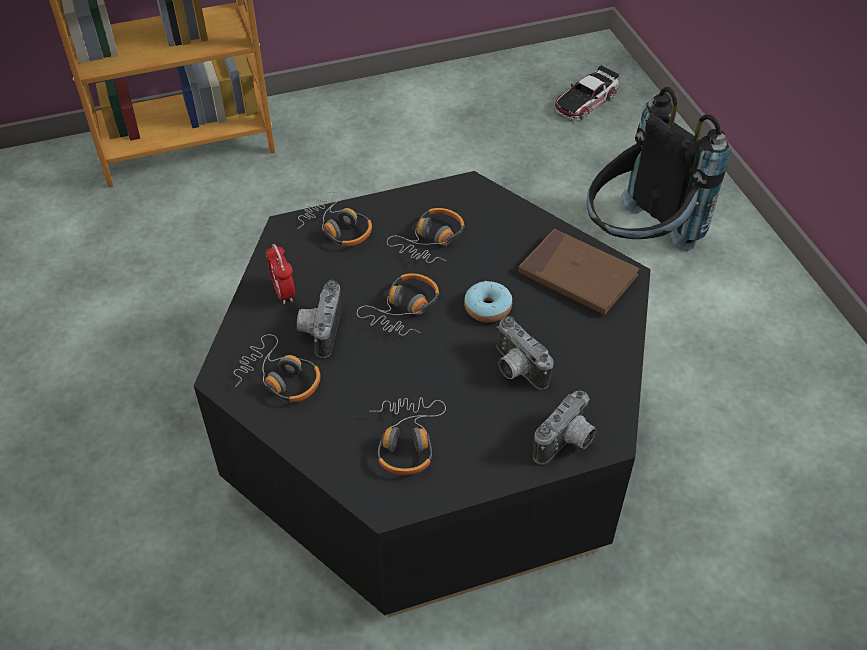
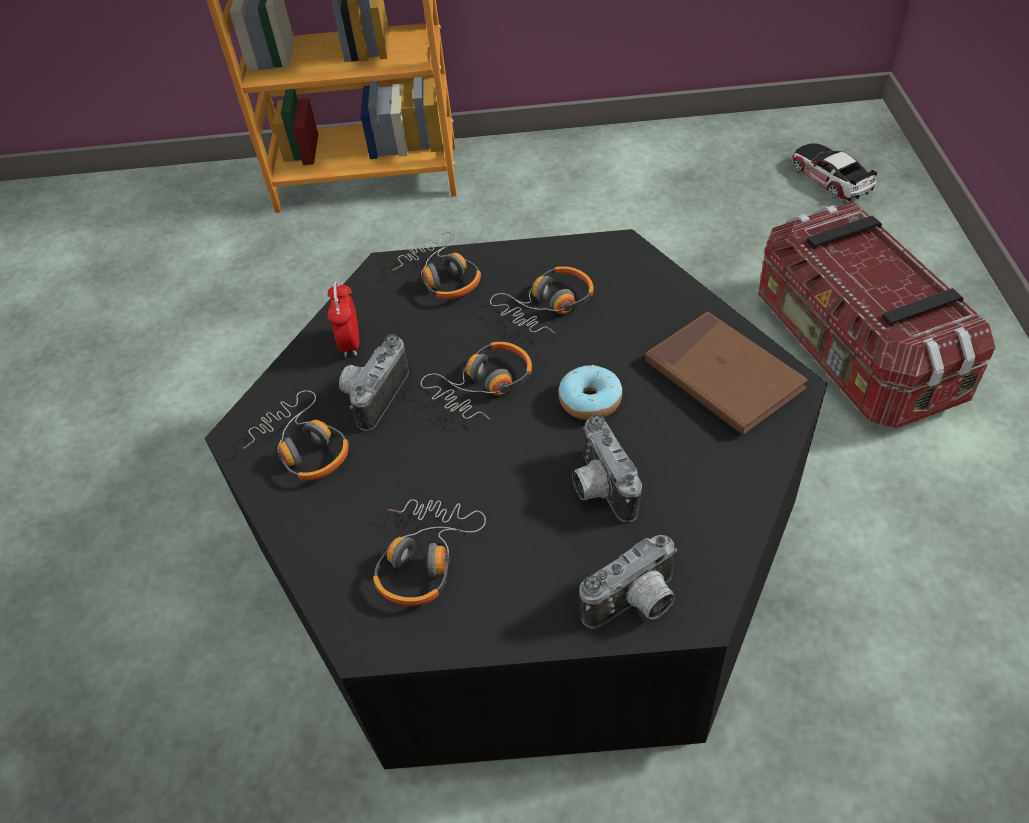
camera: 20 degrees right, 0 degrees up
(585, 102) = (830, 178): toy car -> toy car turned 90 degrees clockwise
(636, 242) = (851, 351): black backpack -> storage box

